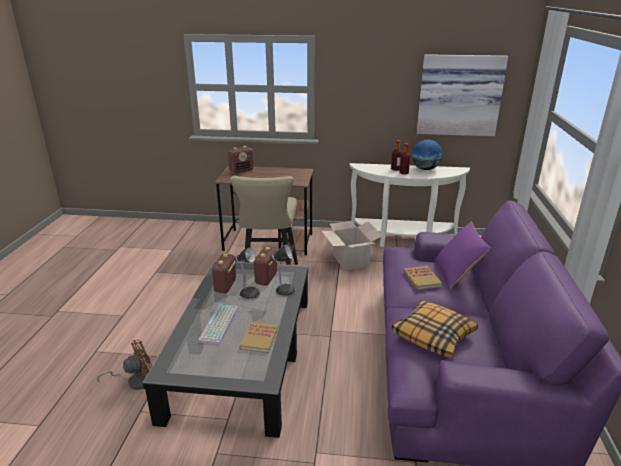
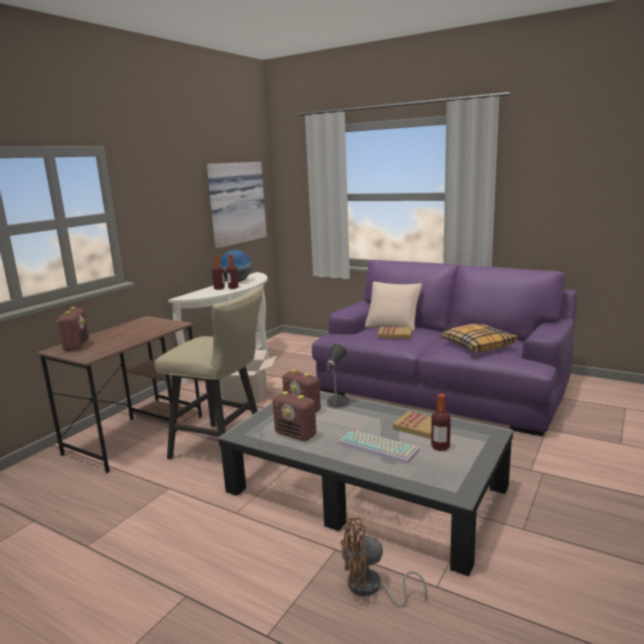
camera: 65 degrees left, 10 degrees down
(135, 381) = (371, 588): brown fan -> brown fan turned 90 degrees counterclockwise
(228, 354) = (440, 447): none -> bottle
(248, 293) = (325, 423): table lamp -> none
(457, 274) = (393, 325): purple pillow -> beige pillow

